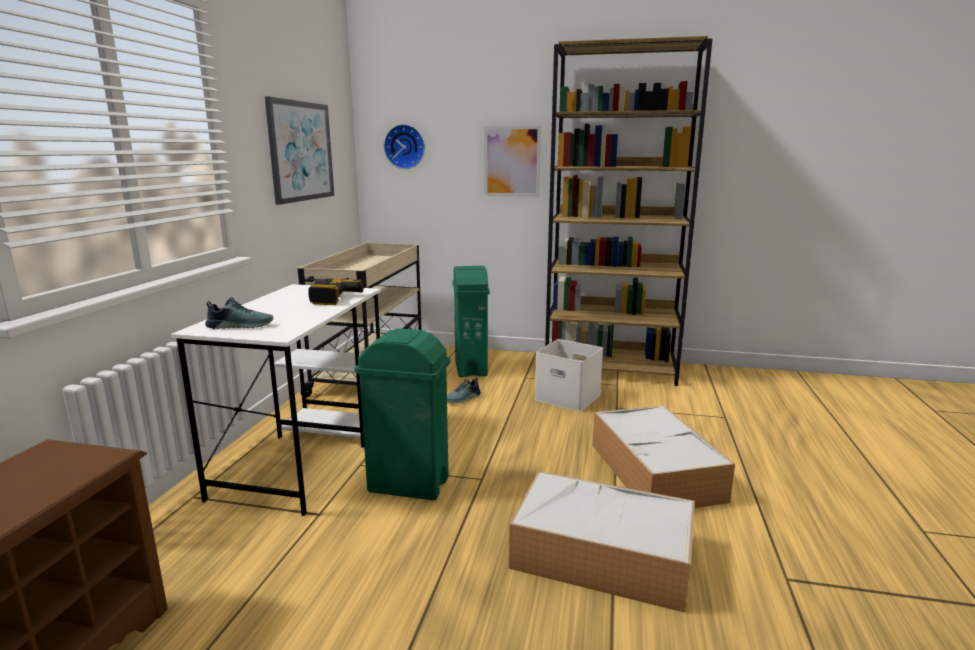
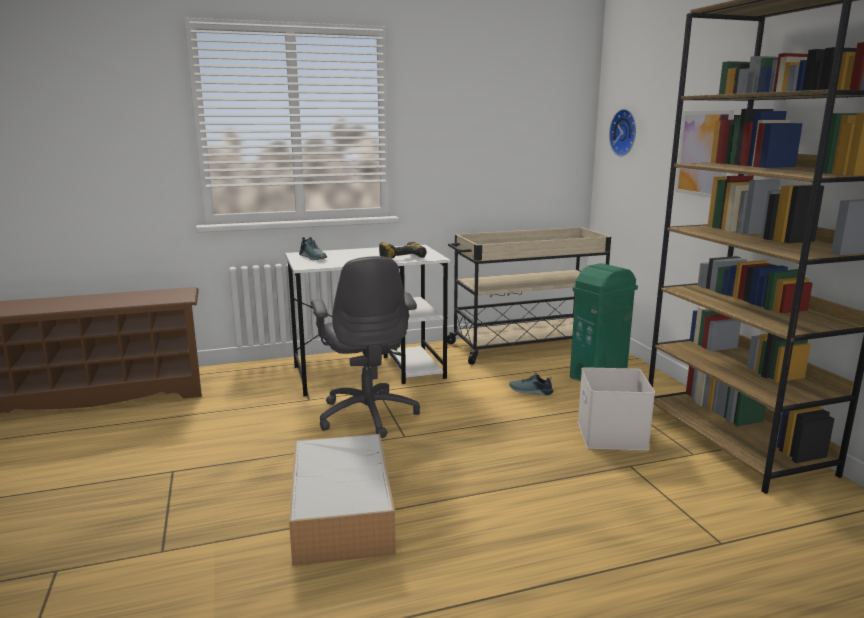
camera: 60 degrees right, 0 degrees up
(301, 151) = (494, 136): picture -> none
(409, 485) = (368, 414): green trash can -> grey office chair
(656, 473) = (509, 515): storage box -> none

